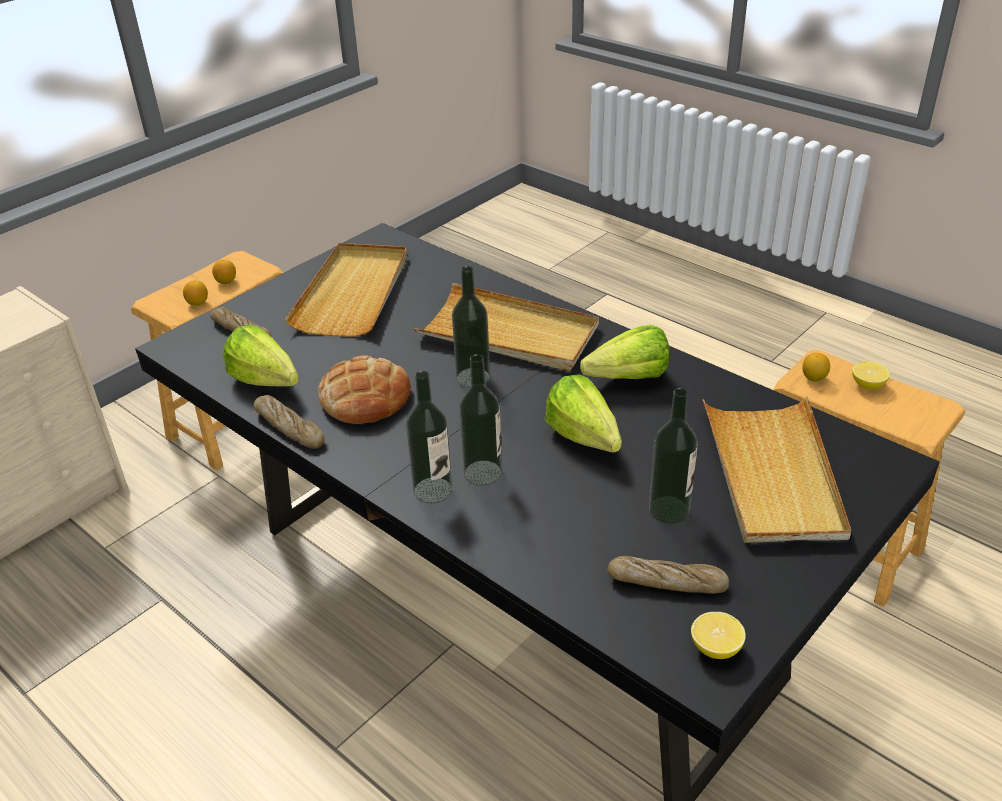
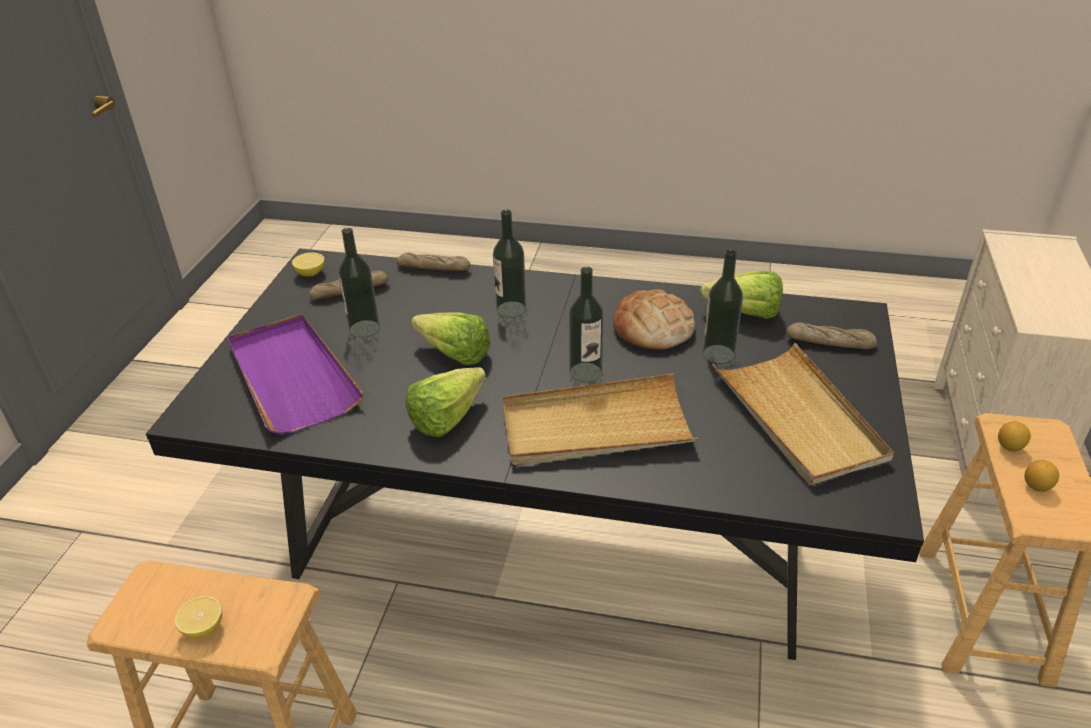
camera: 150 degrees right, 0 degrees up
(289, 428) = (678, 291): bread -> bread (433, 268)
(433, 490) = (535, 290): bottle -> bottle (718, 354)
(772, 474) = (291, 376): beige tray -> purple tray
(814, 378) = (270, 611): lemon -> none

